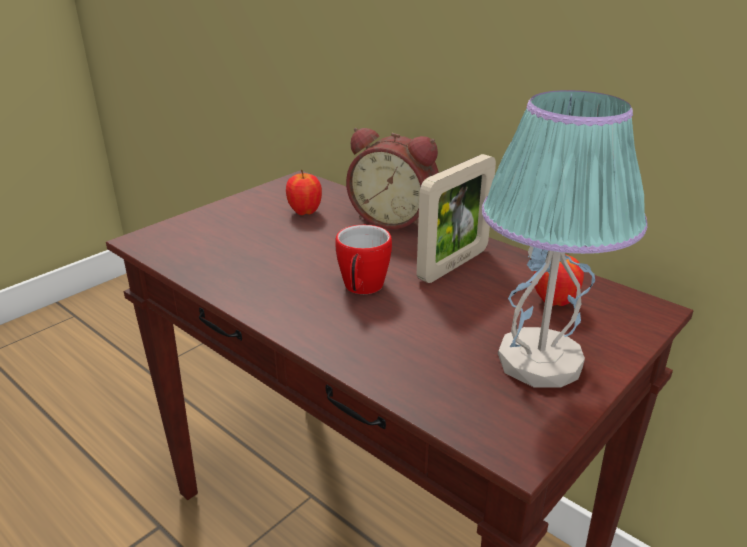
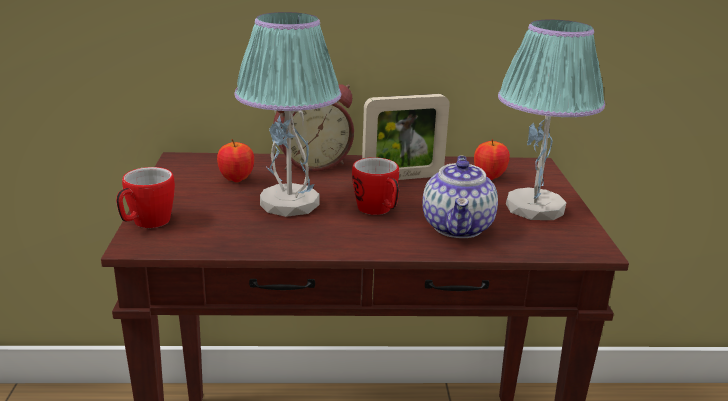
camera: 45 degrees left, 5 degrees down
(177, 226) = (146, 224): none -> mug
(303, 250) = (290, 203): none -> table lamp
(404, 342) = (458, 227): none -> teapot
(453, 264) = (402, 177): picture frame -> picture frame turned 75 degrees clockwise

